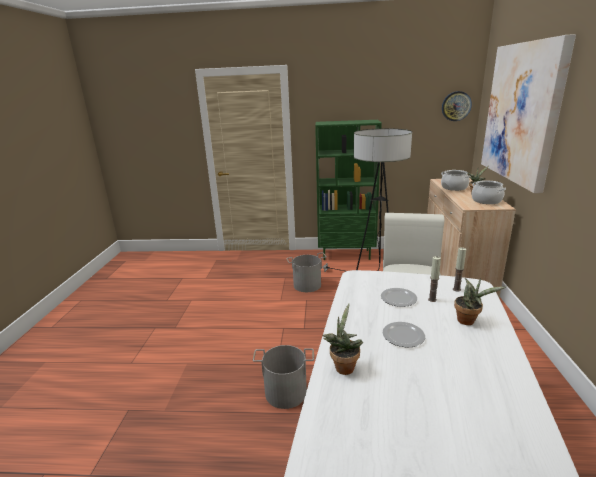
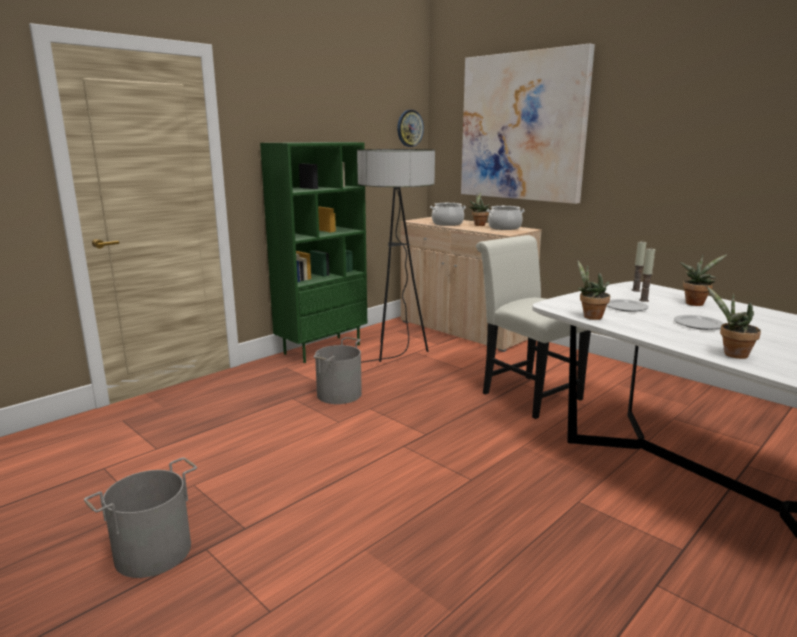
camera: 50 degrees left, 5 degrees down
(286, 392) = (532, 496): grey bucket -> grey bucket (154, 552)
(351, 294) = (590, 316): none -> potted plant

